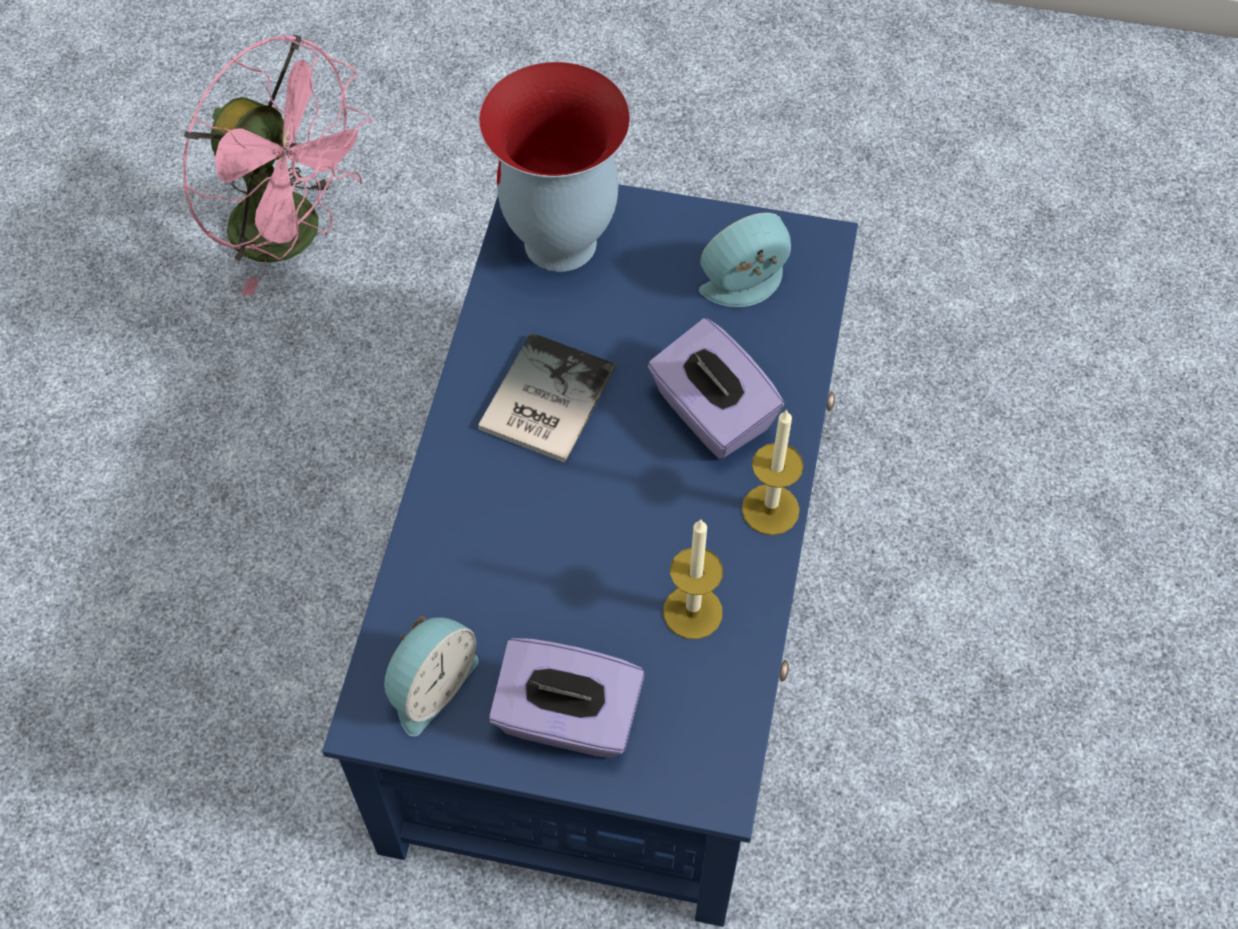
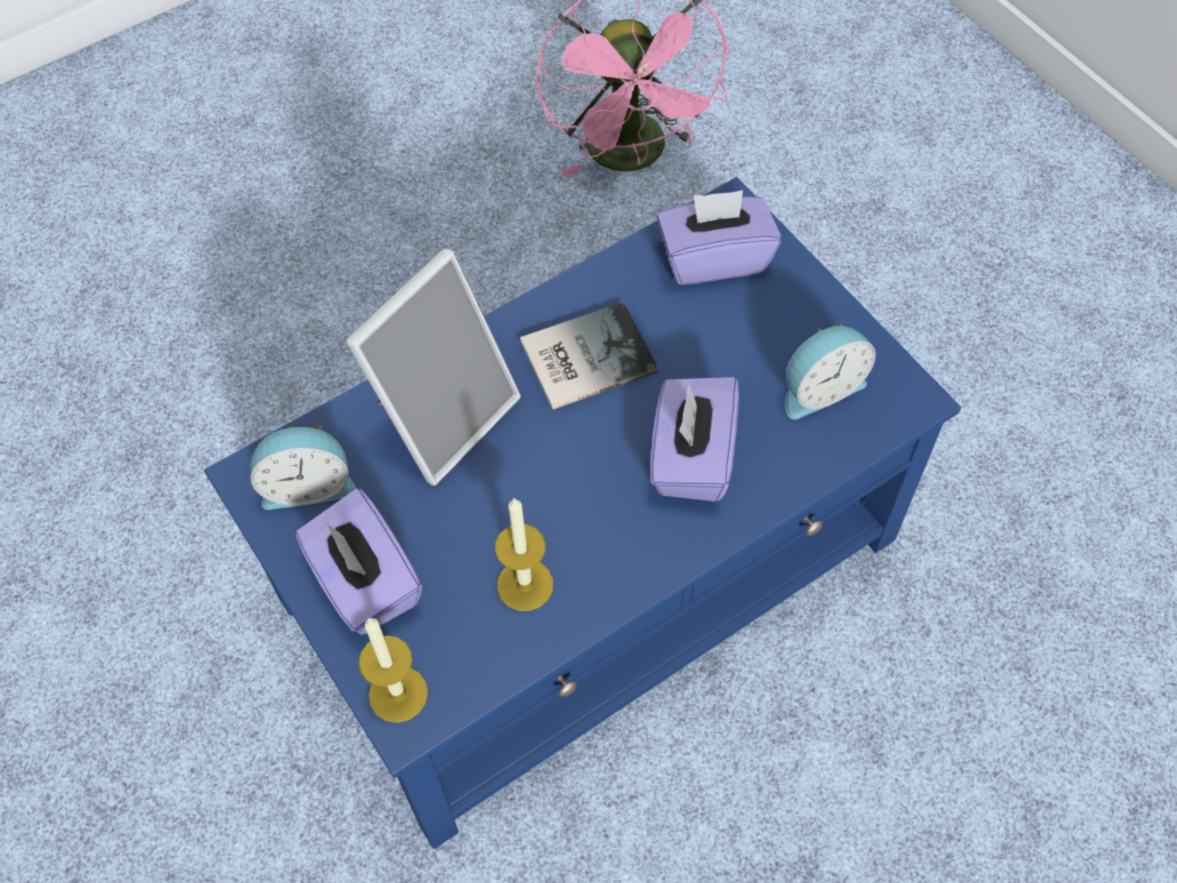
camera: 45 degrees right, 0 degrees up
(480, 538) = (443, 415): none -> picture frame
(560, 244) = (714, 258): vase -> purple tissue box
(747, 286) = (819, 388): alarm clock -> alarm clock turned 135 degrees clockwise
(770, 509) = (658, 561): candle -> candle (398, 694)

